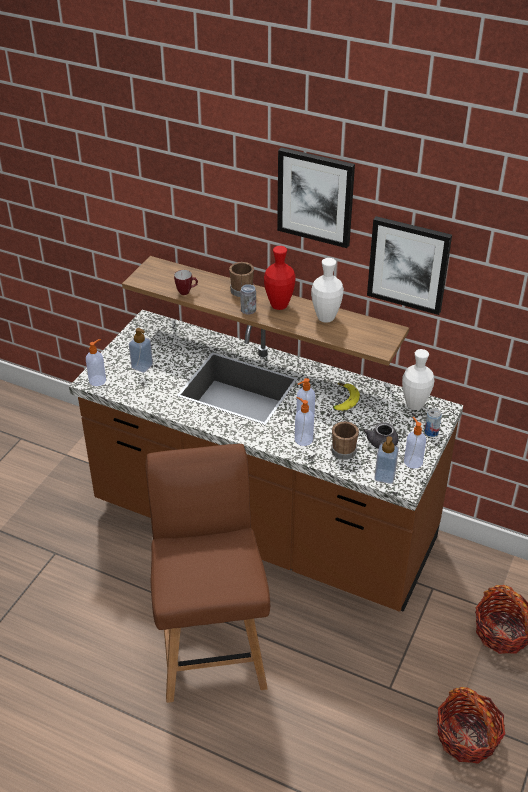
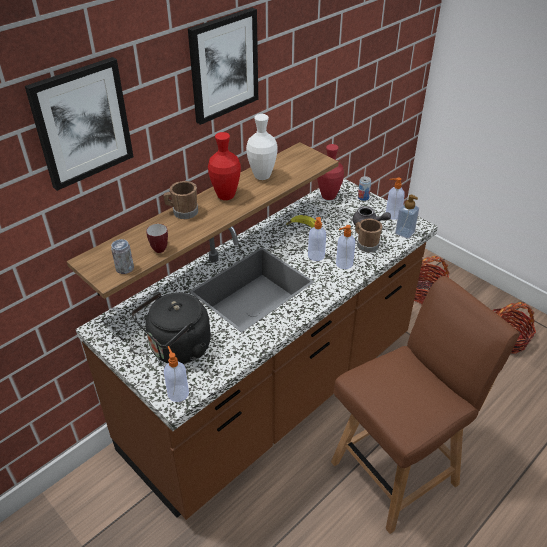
camera: 70 degrees left, 0 degrees up
(142, 366) = (177, 349): soap dispenser -> black kettle
(211, 649) = (397, 471): brown chair -> brown chair turned 135 degrees clockwise
(248, 310) = (221, 215): can -> can (125, 268)
(408, 264) = (296, 83): picture -> picture (82, 123)
(414, 405) = (328, 196): white vase -> red vase

